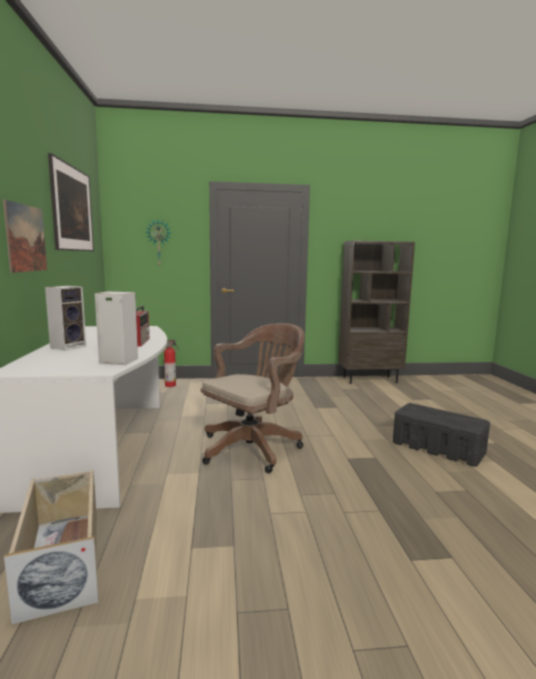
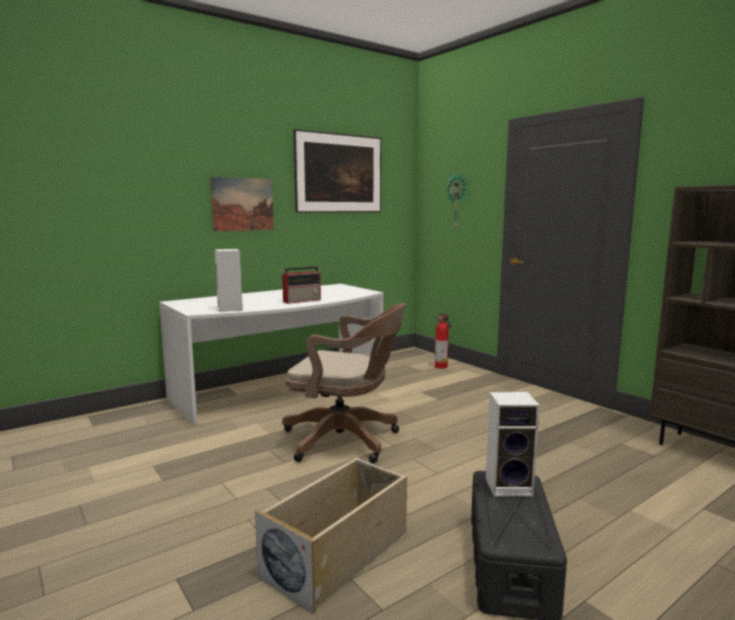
camera: 60 degrees right, 0 degrees up
(62, 561) = (122, 433): beige storage box -> beige storage box (338, 553)
(69, 346) = (260, 295): speaker -> speaker (510, 486)

